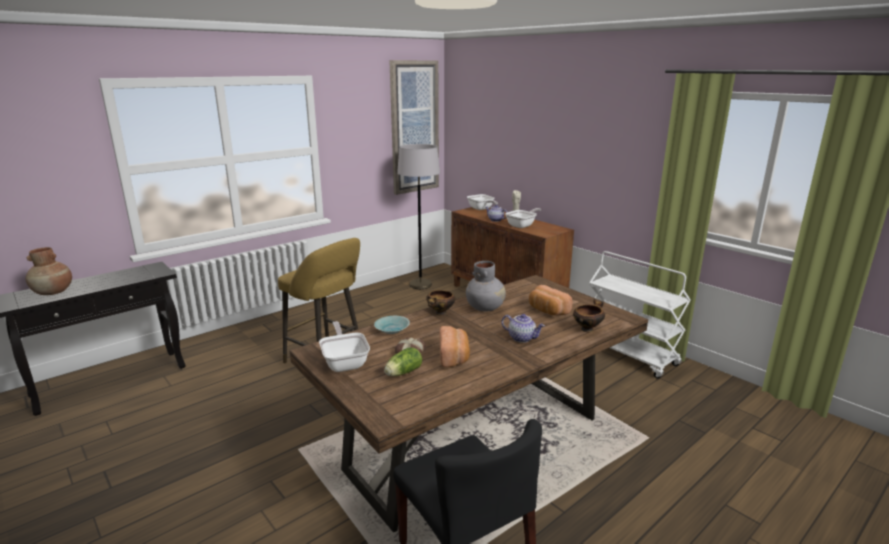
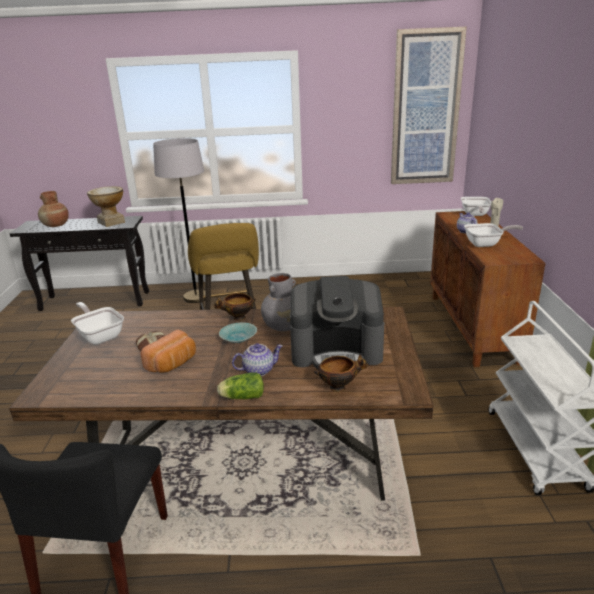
camera: 40 degrees right, 5 degrees up
(134, 274) = (111, 222): none -> vase
(345, 362) = (100, 335): frying pan -> frying pan turned 60 degrees counterclockwise
(392, 331) = (175, 321): turquoise bowl -> turquoise bowl (238, 339)
(402, 373) = (115, 361): lettuce -> lettuce (241, 397)
(420, 285) = (399, 287): grey floor lamp -> grey floor lamp (196, 297)
(522, 338) = (258, 370): teapot -> teapot turned 90 degrees counterclockwise
(547, 311) = (336, 351): bread -> coffee machine

